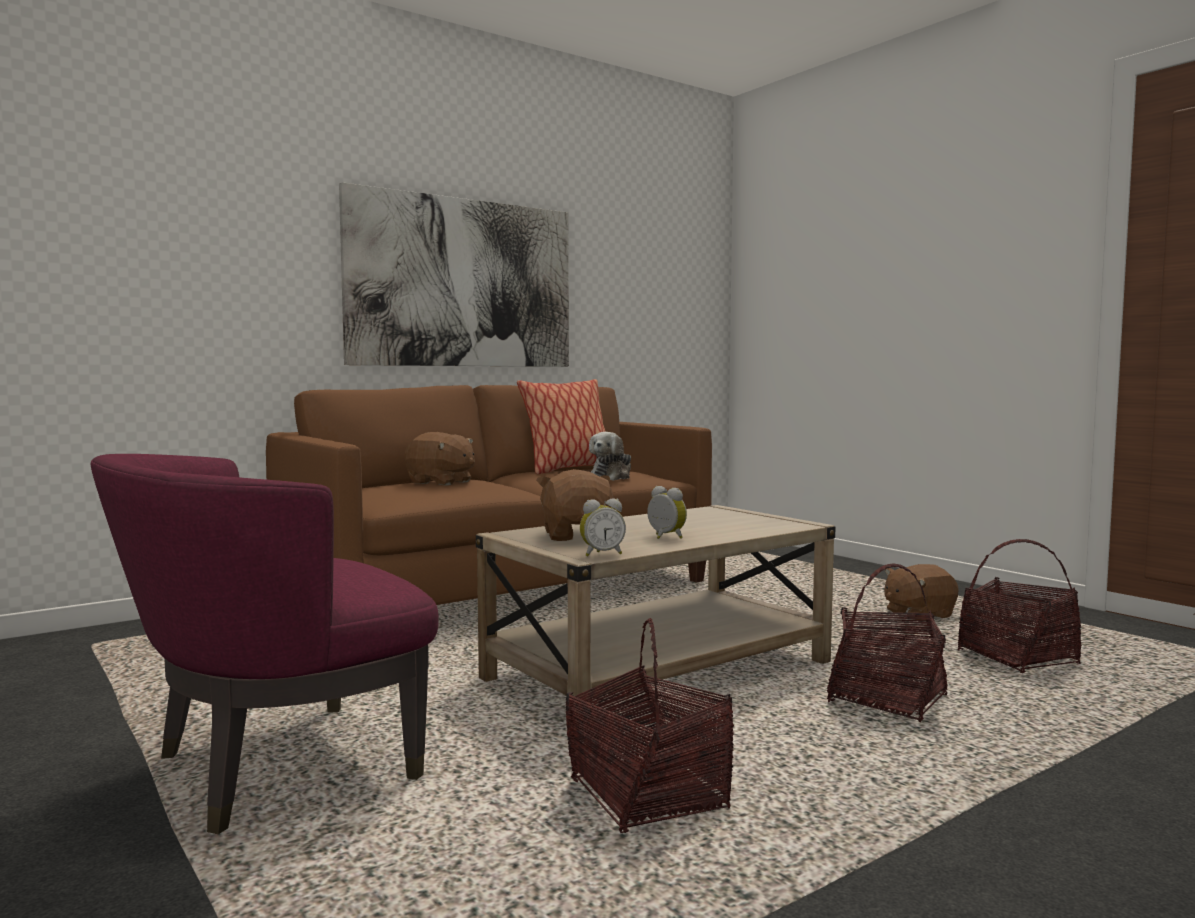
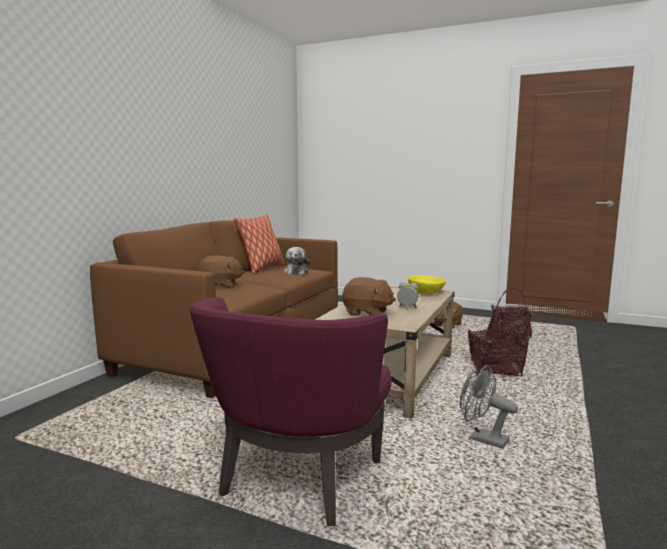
camera: 30 degrees left, 5 degrees up
(462, 283) = (185, 155): picture -> none
(578, 535) = (367, 313): brown plush toy -> brown plush toy turned 150 degrees clockwise
(601, 554) = (407, 323): alarm clock -> none
(648, 797) = (482, 439): basket -> grey fan
(767, 522) = (426, 293): none -> yellow bowl

